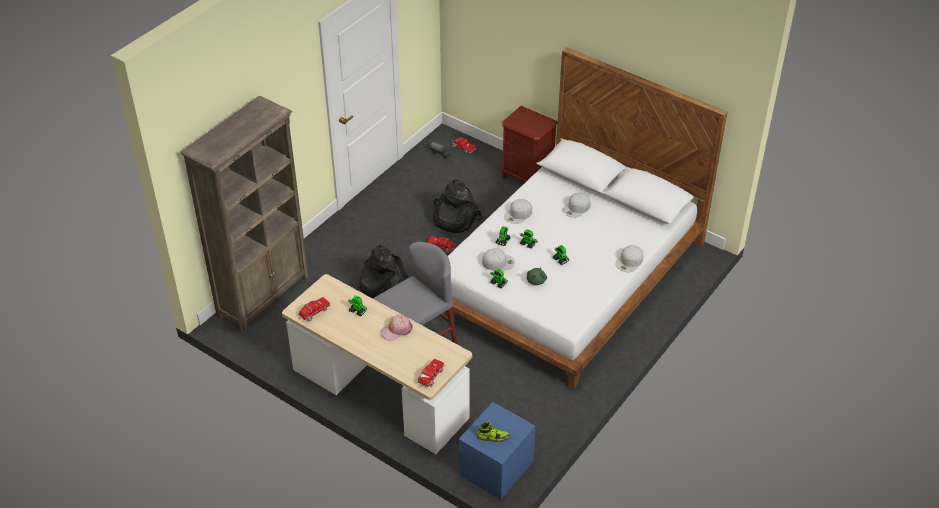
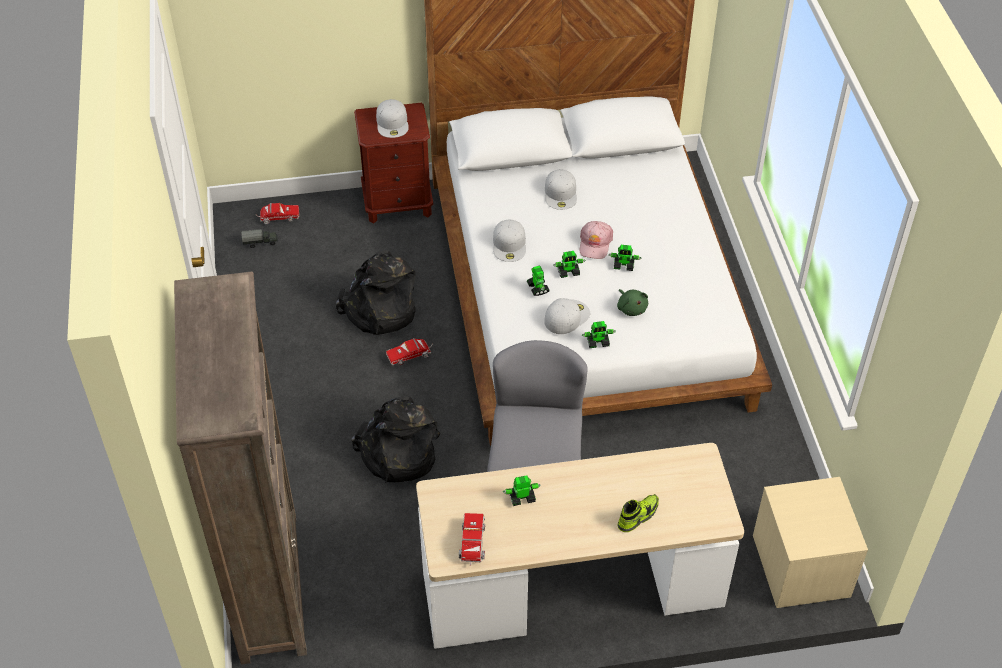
camera: 45 degrees left, 5 degrees up
(396, 330) = (598, 484): pink cap -> pink cap (595, 243)
(430, 377) = (712, 510): toy truck -> none
(493, 437) = (819, 527): shoe -> shoe (637, 516)
(496, 468) = (800, 567): blue nightstand -> beige nightstand
(629, 261) = (692, 216): white cap -> white cap (392, 123)

